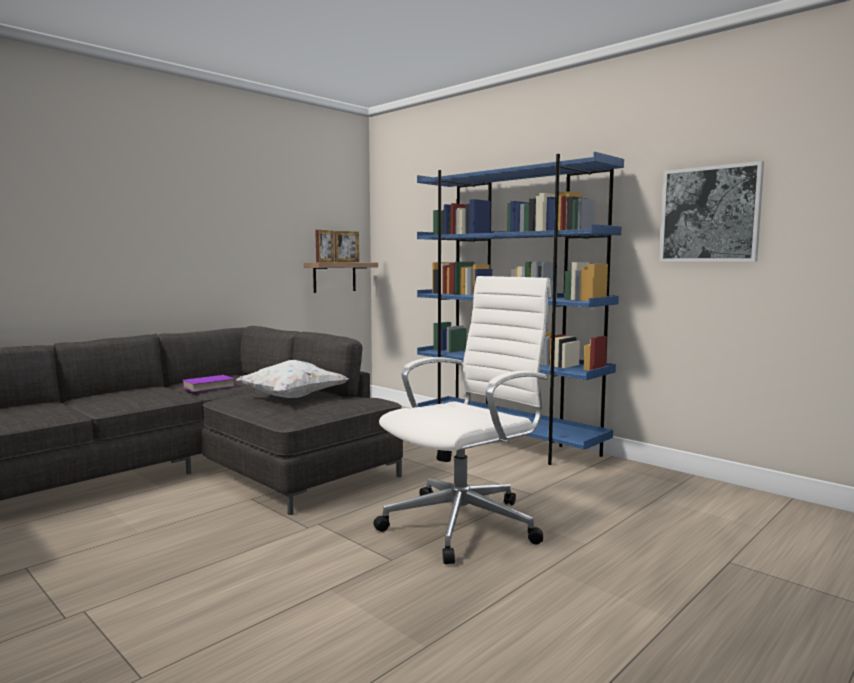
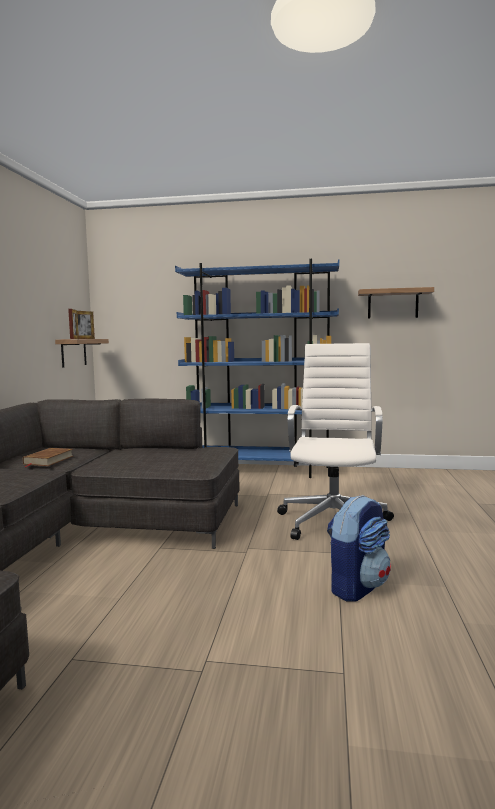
camera: 35 degrees left, 0 degrees up
(208, 387) = (48, 460): purple book -> brown book
(292, 398) = (156, 455): white pillow -> none
(331, 603) = (357, 587): none -> backpack
(710, 214) = (393, 304): picture -> shelf

